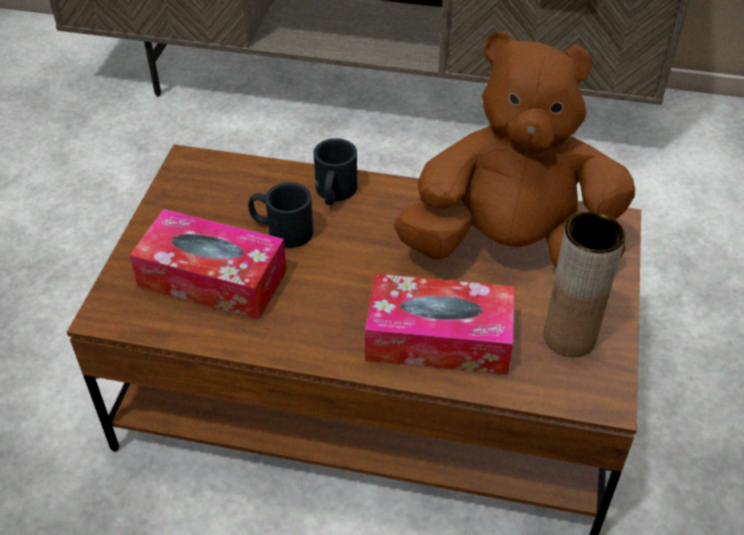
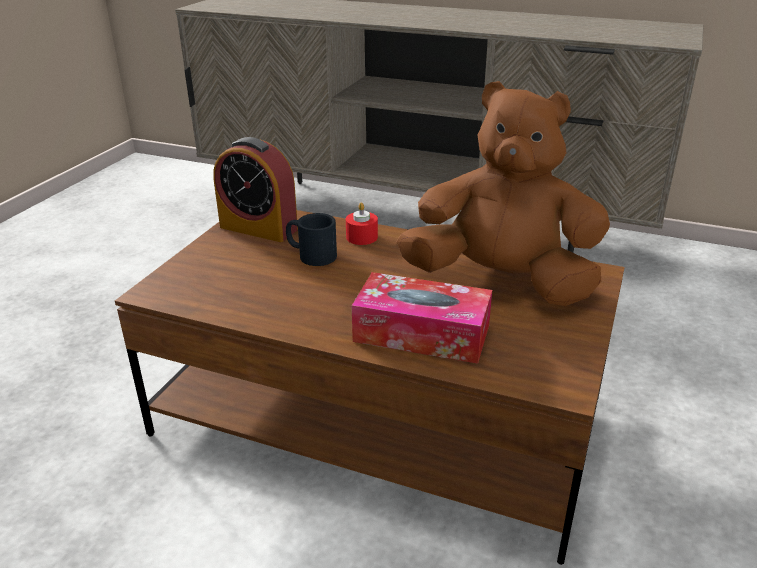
camera: 10 degrees right, 15 degrees down
(204, 191) = (258, 228): none -> alarm clock
(212, 278) = (244, 279): tissue box -> none
(334, 193) = (362, 237): black mug -> red candle
(569, 337) = (541, 343): brown vase -> none

